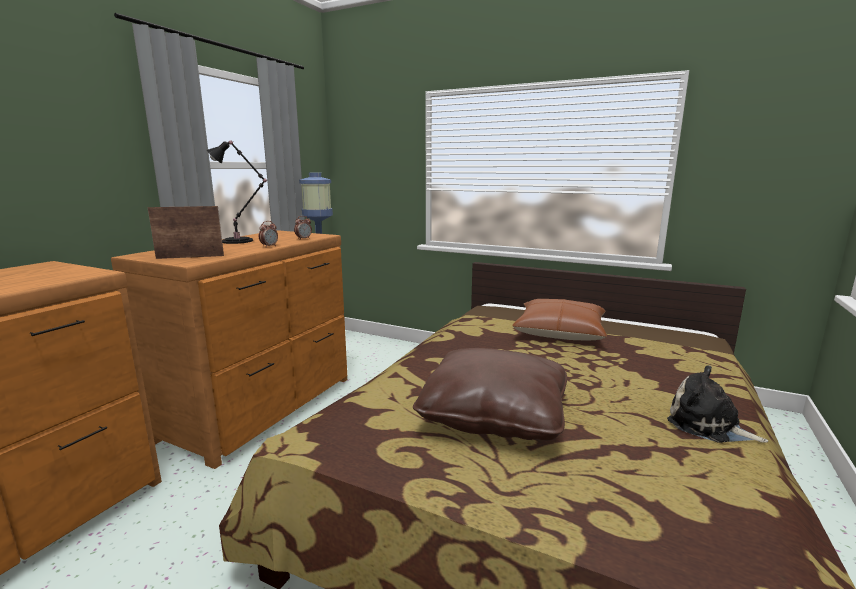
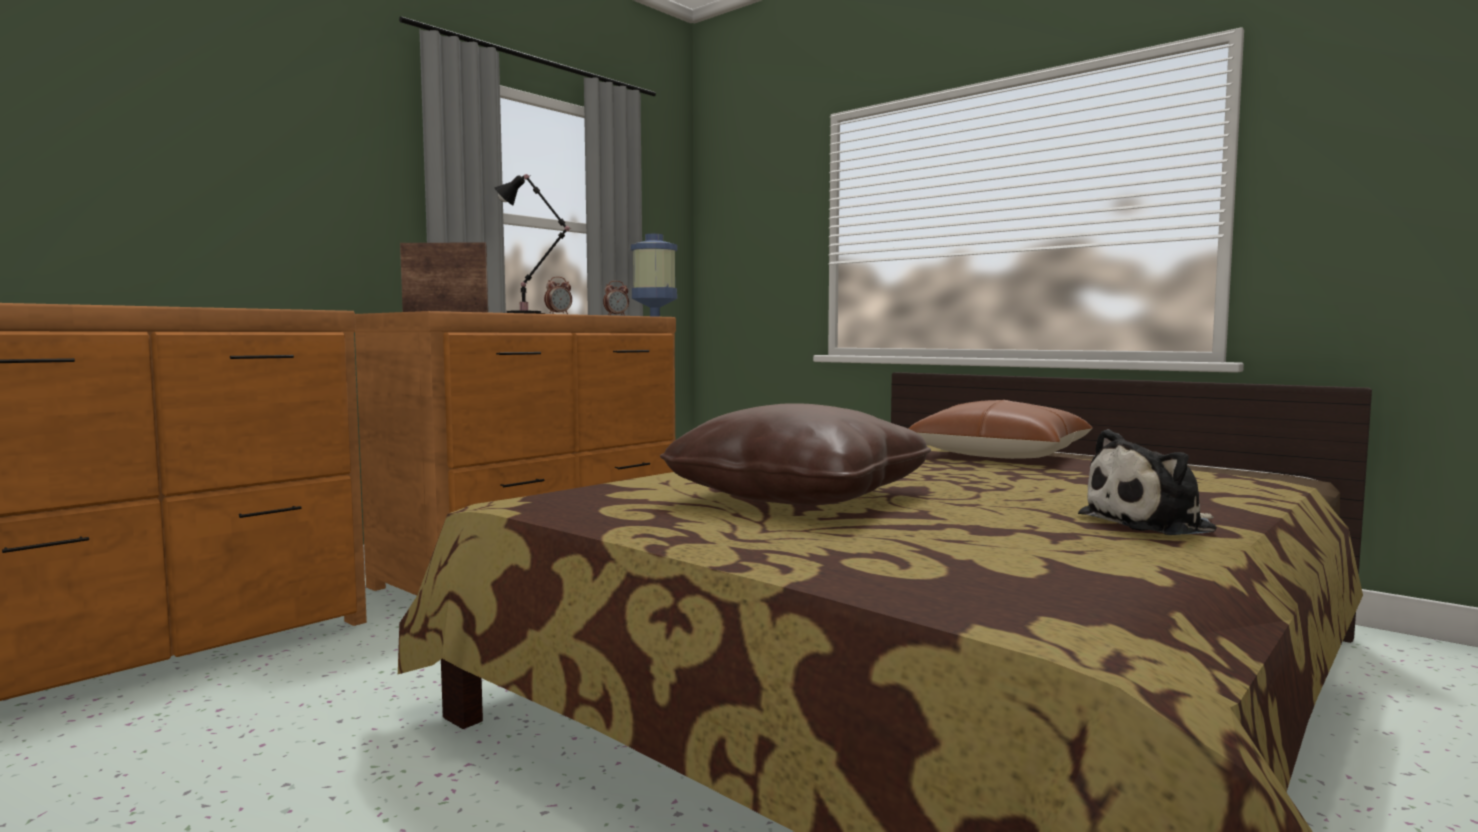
camera: 15 degrees right, 10 degrees down
(708, 425) = (1153, 524): plush toy -> plush toy turned 75 degrees counterclockwise

